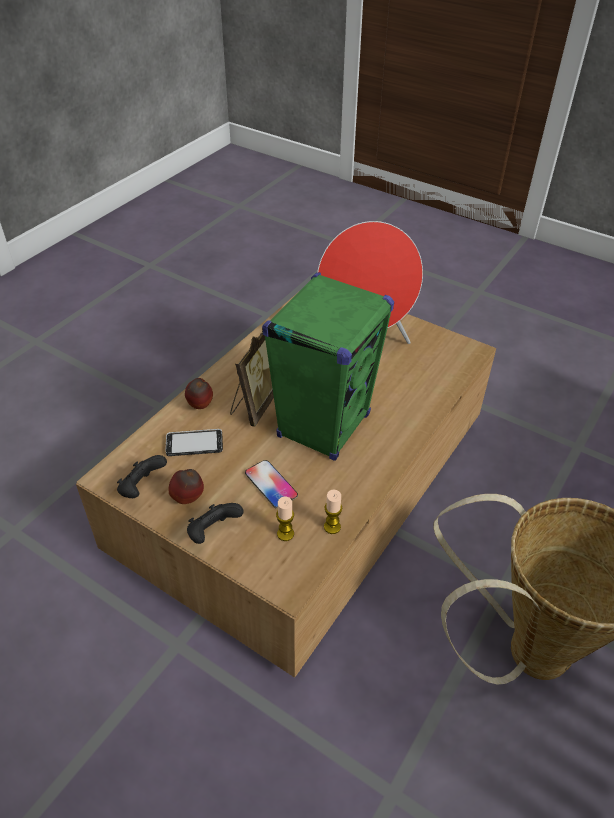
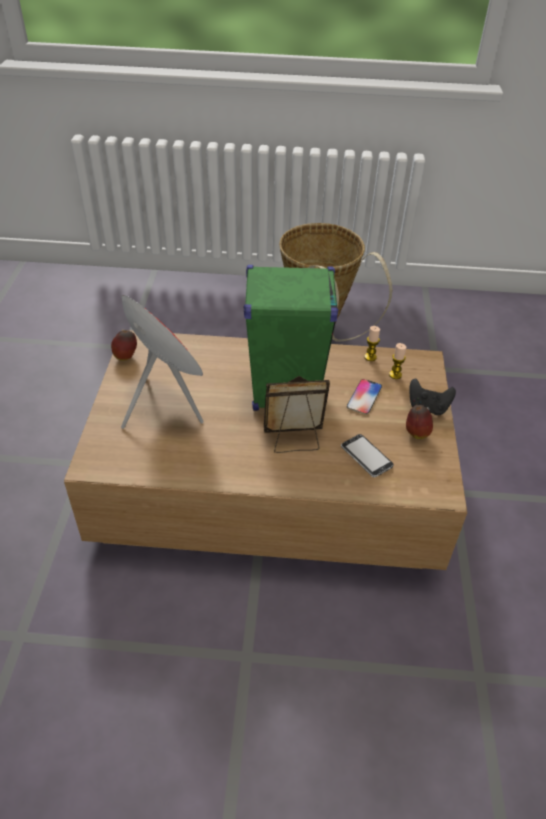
camera: 120 degrees left, 0 degrees up
(142, 488) = (433, 464): black game controller -> none
(200, 406) = (324, 475): apple -> apple (126, 357)

